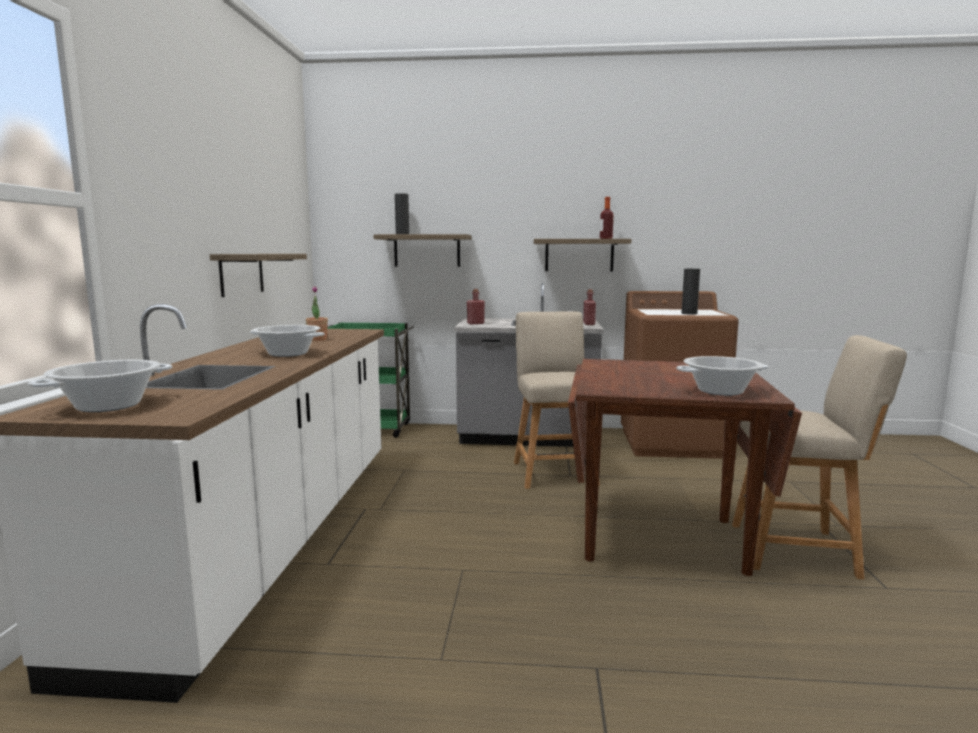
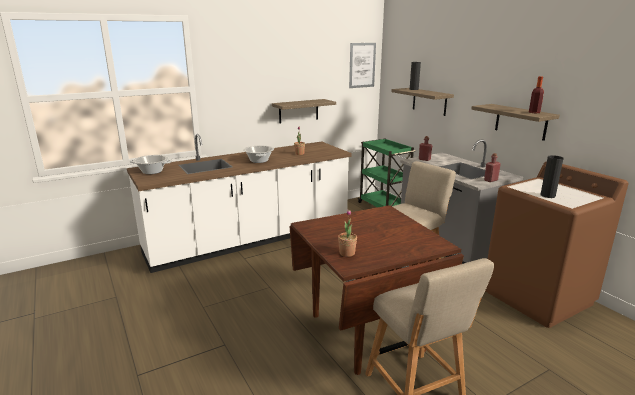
camera: 55 degrees right, 10 degrees up
(295, 202) = (362, 65): none -> picture
(720, 391) = (347, 253): cooking pot -> potted plant

